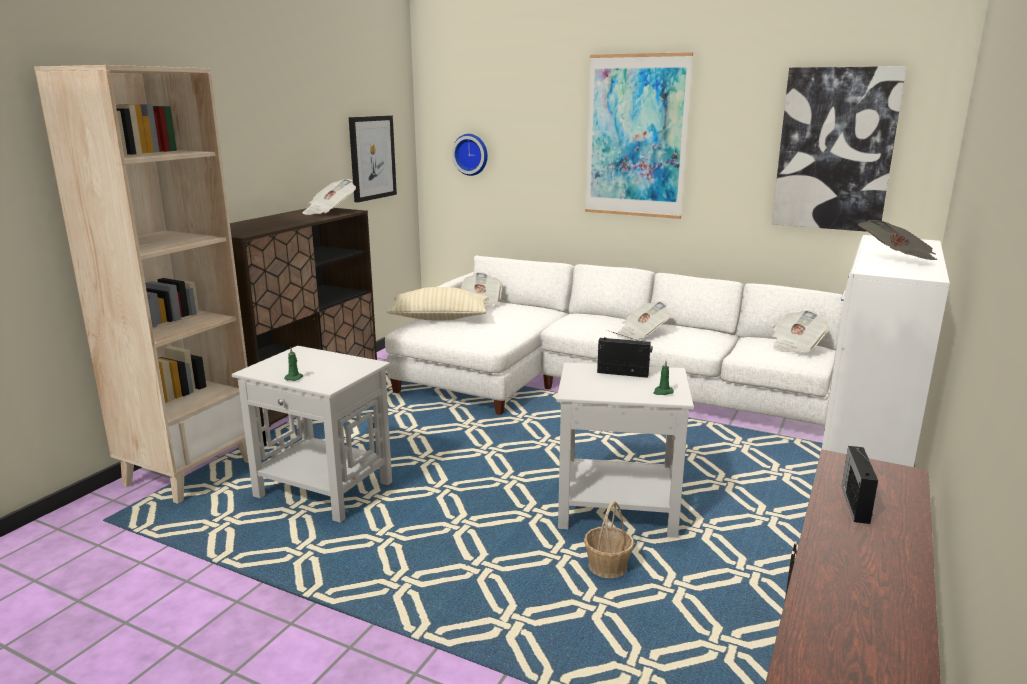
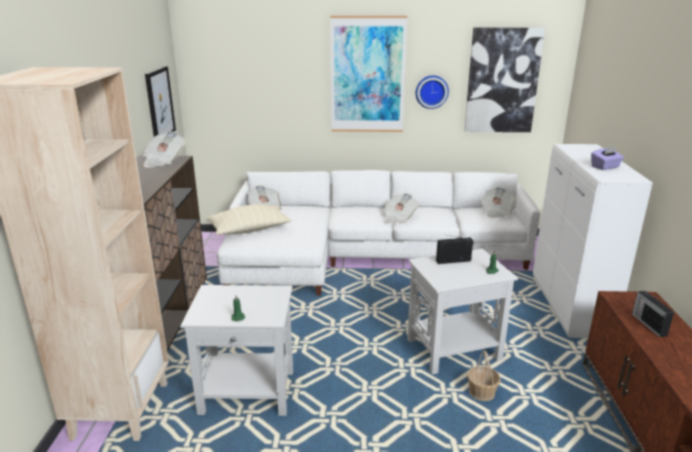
camera: 25 degrees left, 5 degrees up
(471, 154) = (232, 92): wall clock -> wall clock (431, 91)
(897, 261) = (605, 167): newspaper -> purple tissue box

